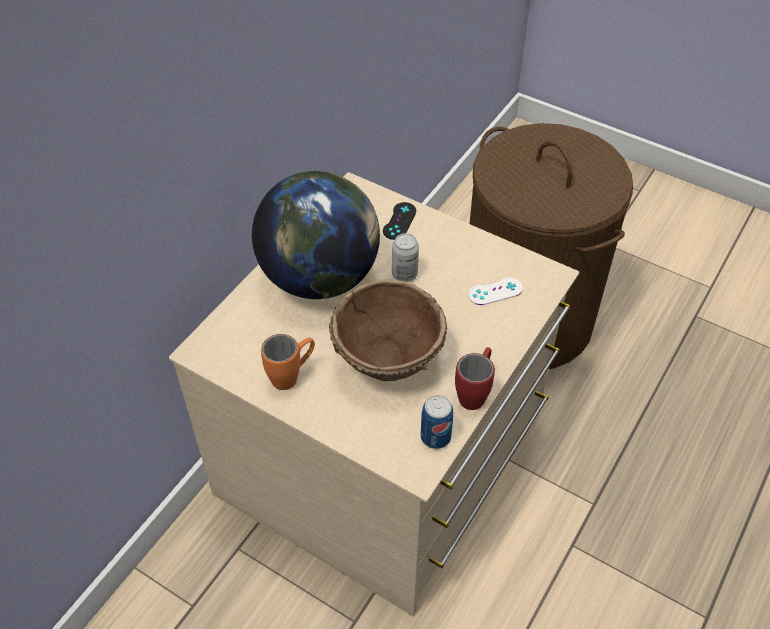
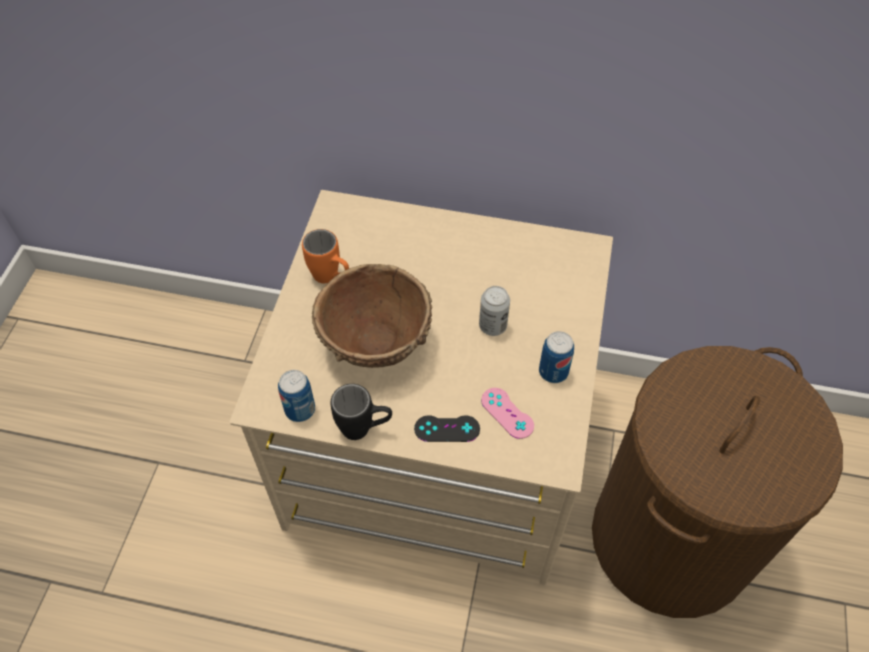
camera: 70 degrees right, 5 degrees up
(320, 277) = (456, 260): globe -> none
(399, 221) = (565, 300): black game controller -> black game controller (447, 429)
(467, 251) = (553, 371): none -> can
(475, 392) = (364, 429): red mug -> black mug
(495, 291) = (507, 413): white game controller -> pink game controller

